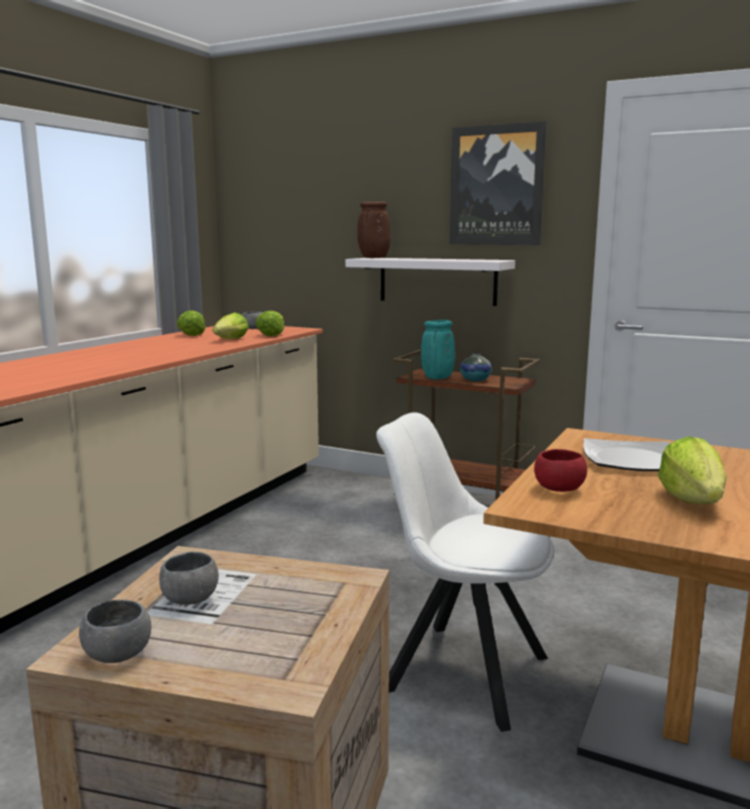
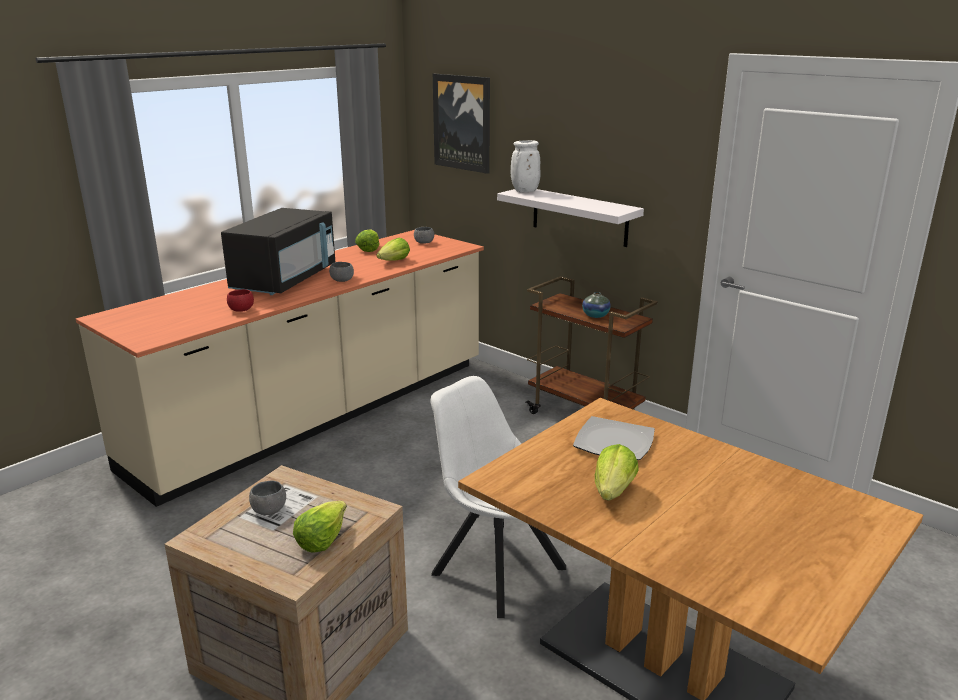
camera: 15 degrees right, 10 degrees up
(105, 356) = (285, 280): none -> black microwave
(118, 655) = (213, 543): grey bowl -> grey bowl (342, 280)
(271, 334) = (433, 255): lettuce -> lettuce (321, 539)
(373, 258) = (524, 191): brown vase -> white vase
(437, 378) = (564, 309): turquoise vase -> none
(496, 186) = (631, 138): picture -> picture (462, 122)
(559, 489) = (528, 466): red bowl -> red bowl (241, 310)

